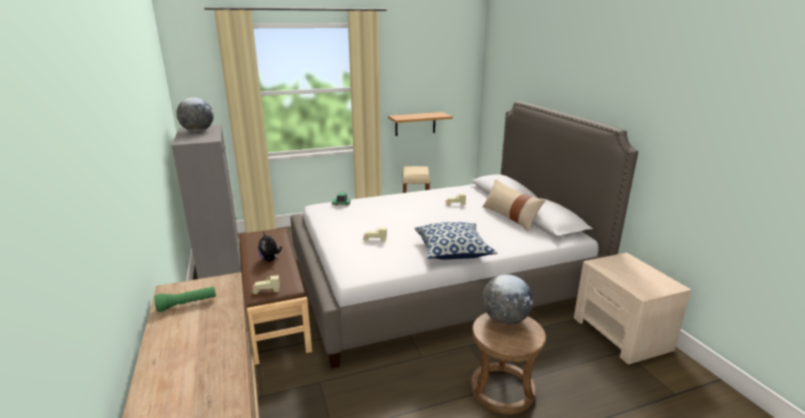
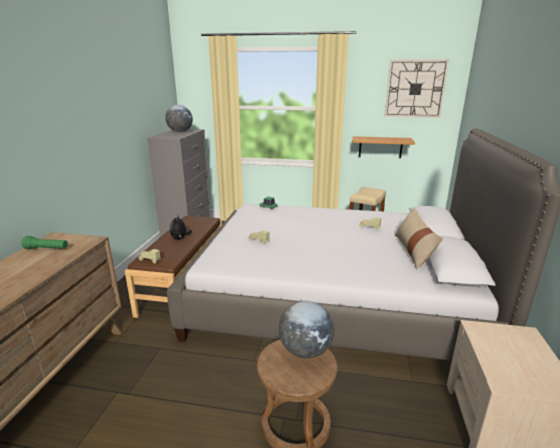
camera: 30 degrees right, 0 degrees up
(441, 64) = (415, 89): none -> wall clock
(453, 251) = (313, 268): pillow -> none

